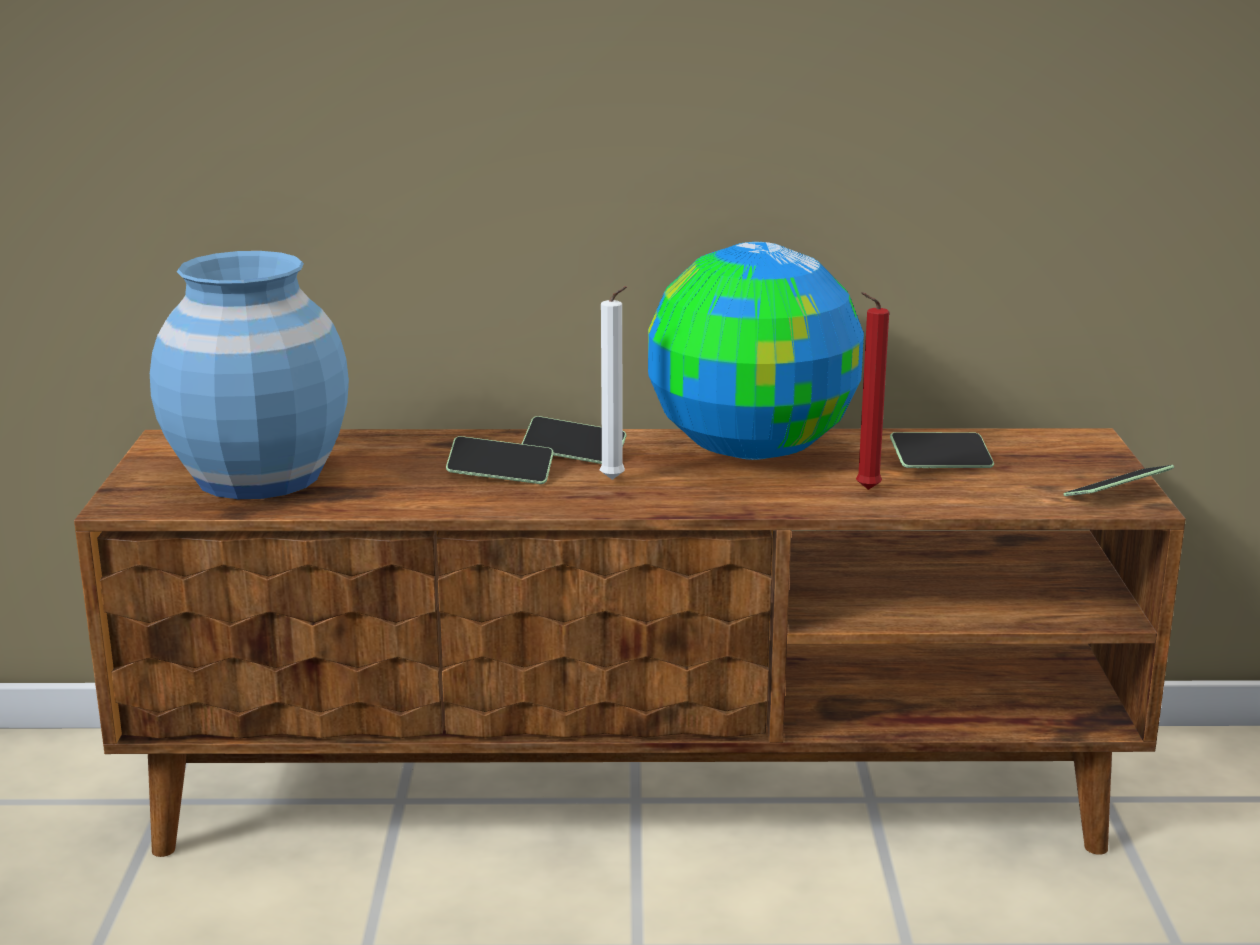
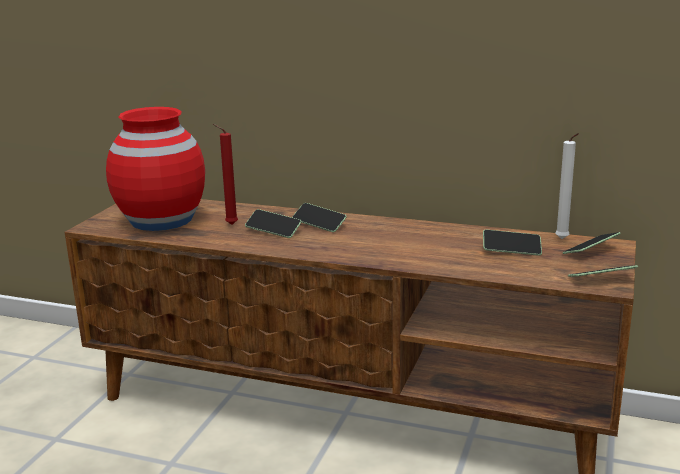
camera: 20 degrees right, 0 degrees up
(257, 476) = (161, 220): blue vase -> red vase
(614, 481) = (326, 240): white candle -> white candle (563, 240)
(752, 452) = (412, 233): globe -> none
(864, 490) = (454, 260): red candle -> red candle (229, 225)
(1062, 452) = (590, 251): none -> phone

